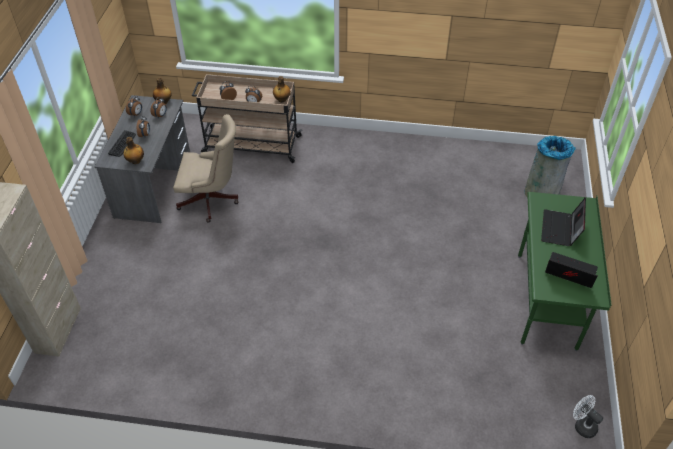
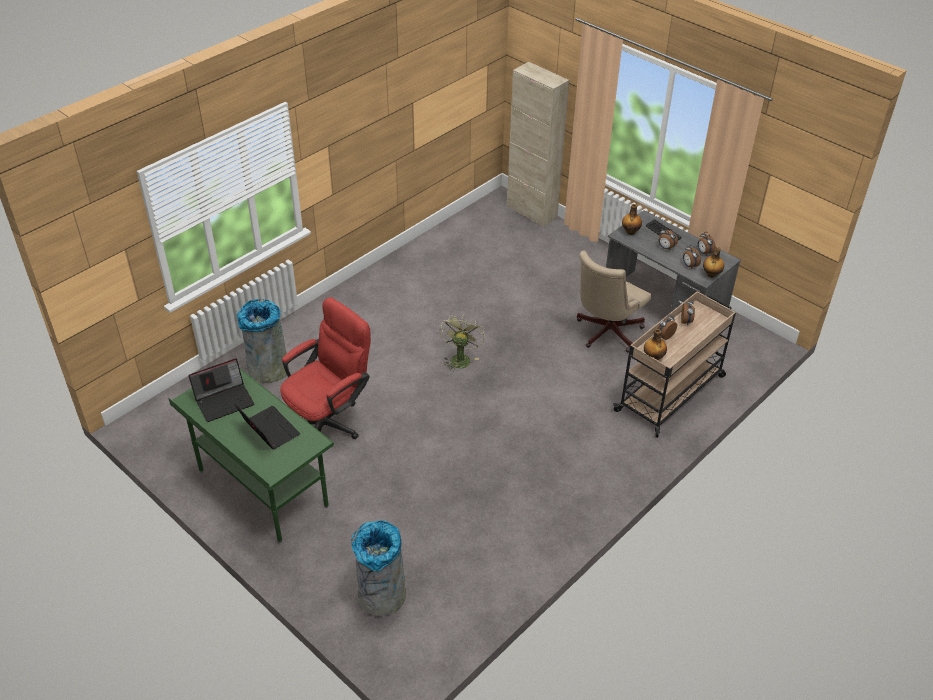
camera: 125 degrees right, 5 degrees down
(313, 268) = (460, 358): none -> green fan
(445, 390) = (268, 369): none -> grey trash can
(452, 307) = (329, 420): none -> red office chair
(582, 425) = (150, 426): white fan -> none

